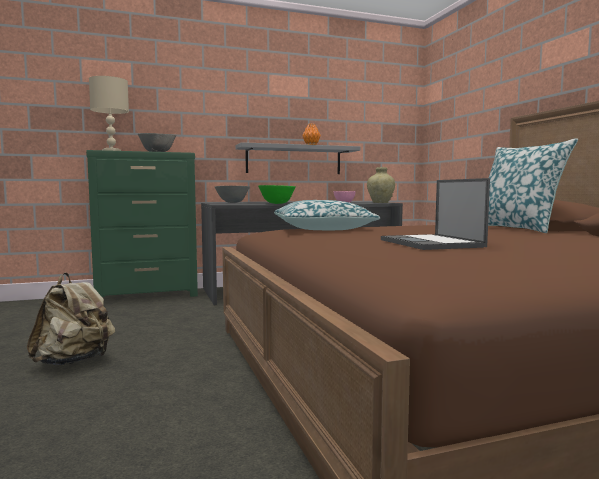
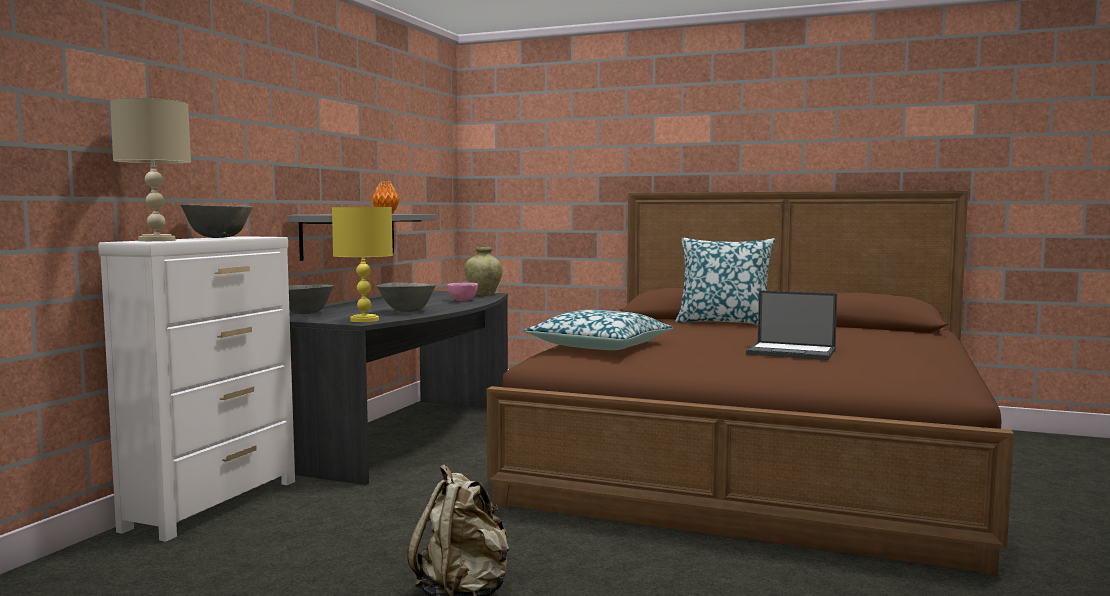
camera: 50 degrees left, 0 degrees up
(148, 296) = (214, 504): green dresser -> white dresser
(229, 204) = (364, 320): none -> yellow table lamp
(277, 203) = (407, 311): green bowl -> grey bowl

